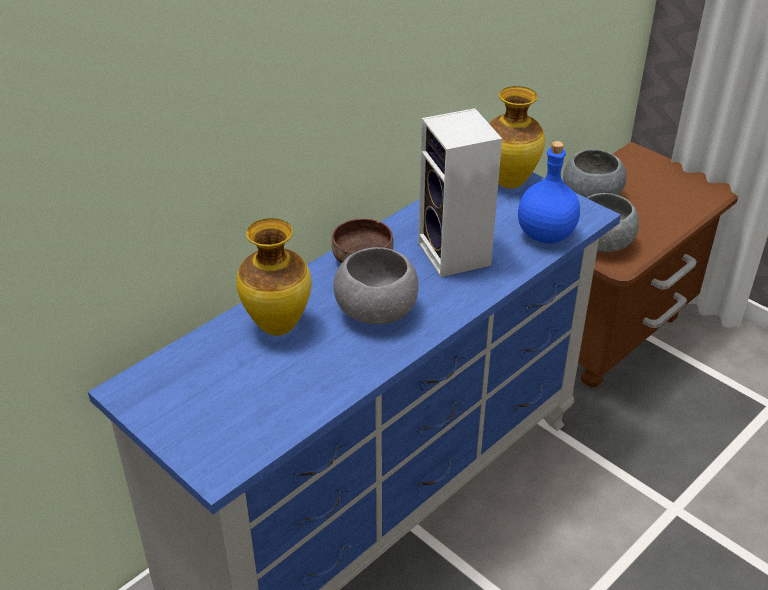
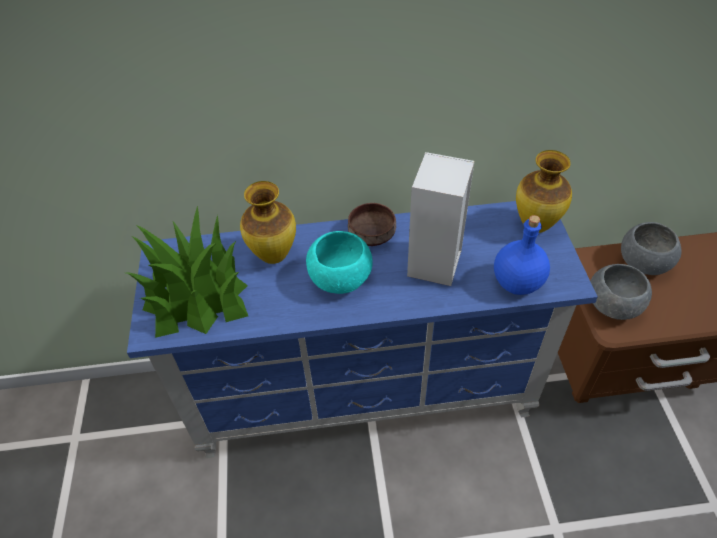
camera: 40 degrees right, 10 degrees up
(231, 407) = (196, 296): none -> potted plant
(377, 311) = (341, 278): grey bowl -> turquoise bowl

